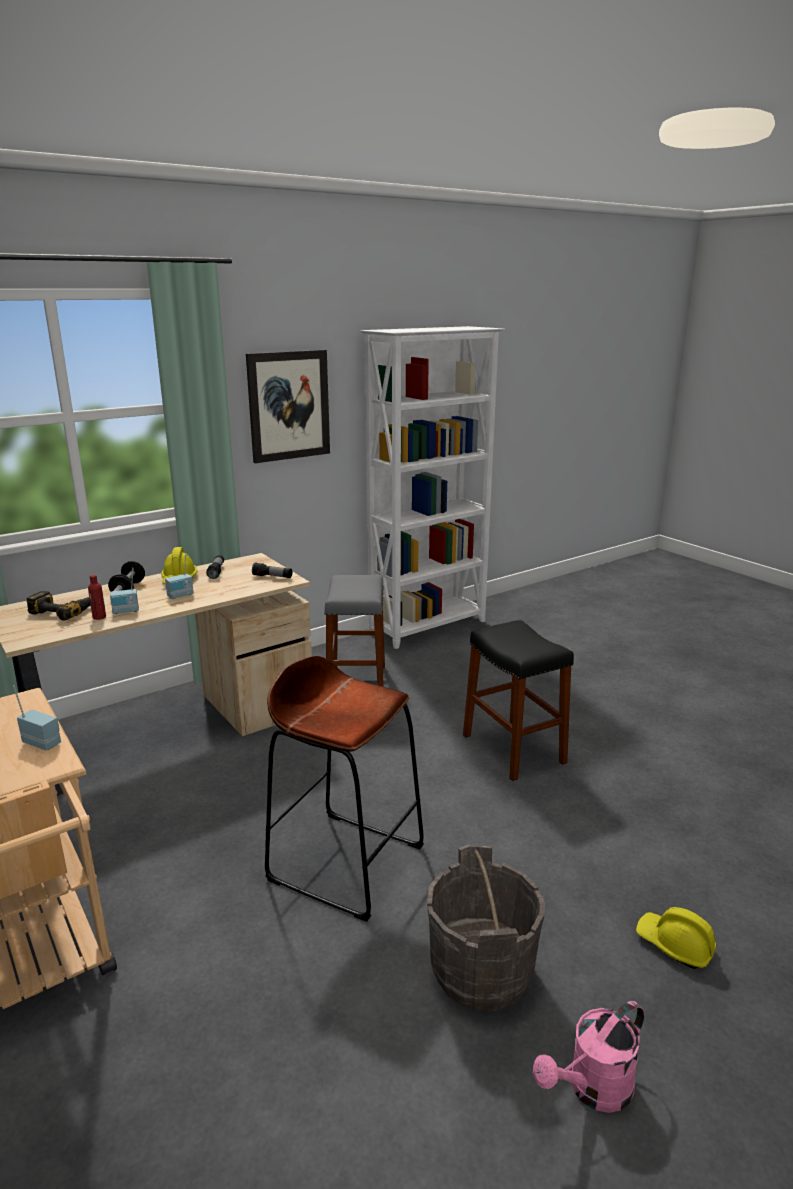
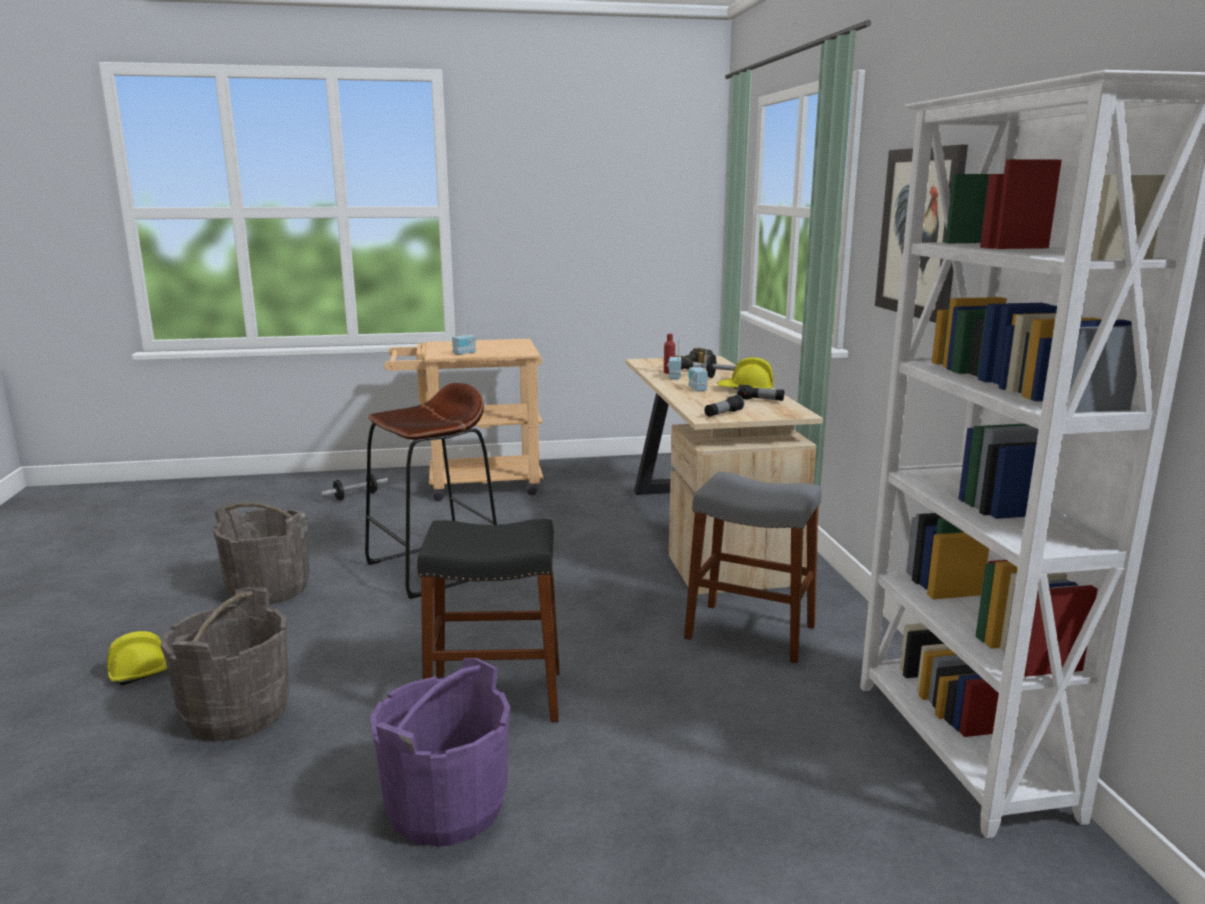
camera: 115 degrees right, 5 degrees down
(105, 1104) = (356, 496): none -> dumbbell
(592, 1089) = (148, 597): pink watering can -> none
(612, 730) = (447, 807): none -> purple bucket
(648, 848) = (236, 713): none -> grey bucket

